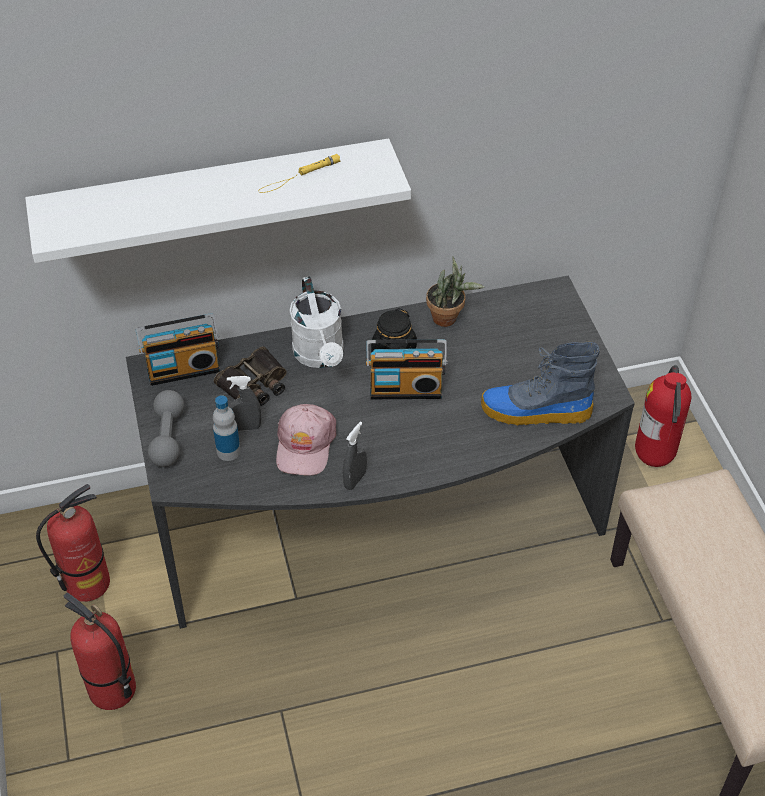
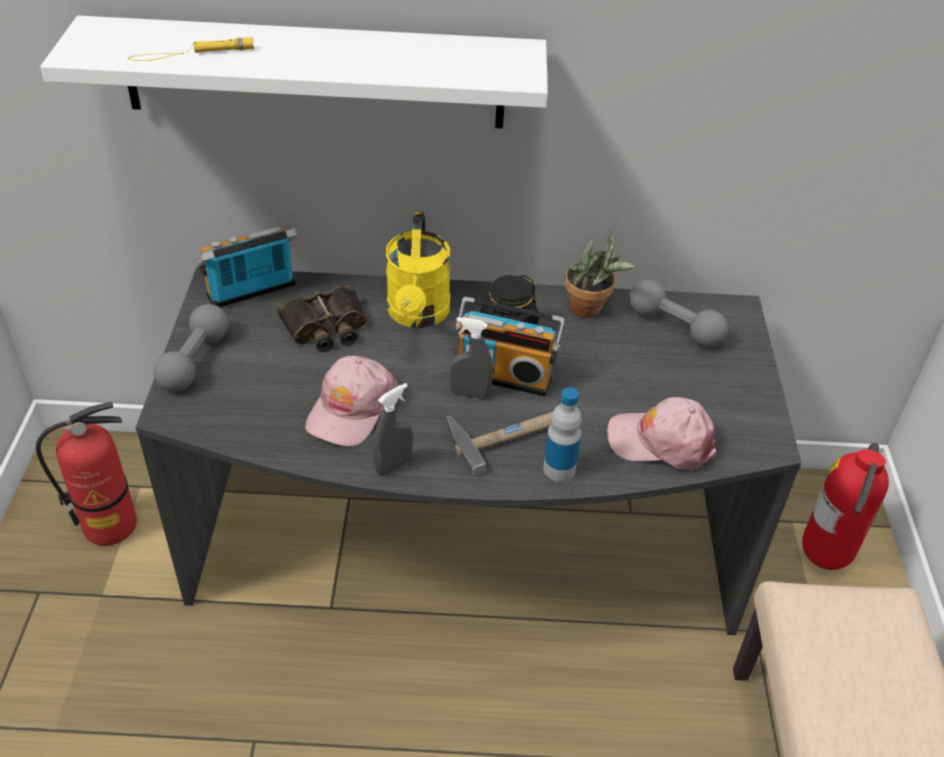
camera: 15 degrees right, 5 degrees down
(112, 690) = (74, 655): fire extinguisher -> none
(183, 369) = (253, 292): radio -> radio turned 150 degrees clockwise
(228, 451) = (256, 393): bottle -> bottle (559, 469)
(245, 427) = (290, 372): grey spray bottle -> grey spray bottle (470, 394)
(299, 176) = (411, 54): yellow flashlight -> yellow flashlight (191, 54)
(321, 356) = (418, 315): white watering can -> yellow watering can
(428, 434) = (511, 434): none -> hammer
(515, 317) = (674, 327): none -> grey dumbbell
(535, 412) = (661, 441): boot -> pink cap

